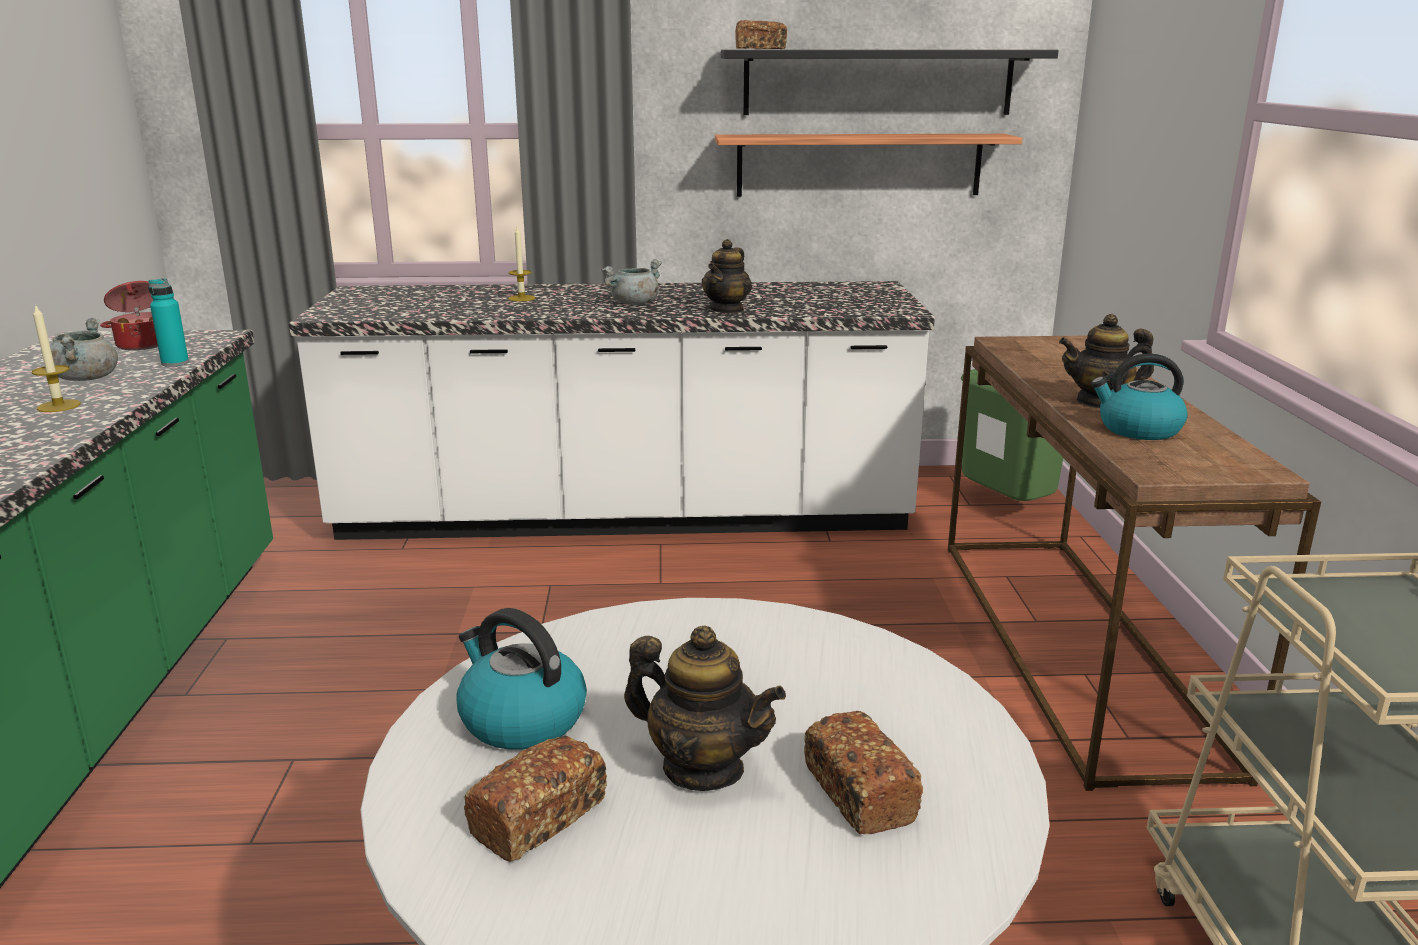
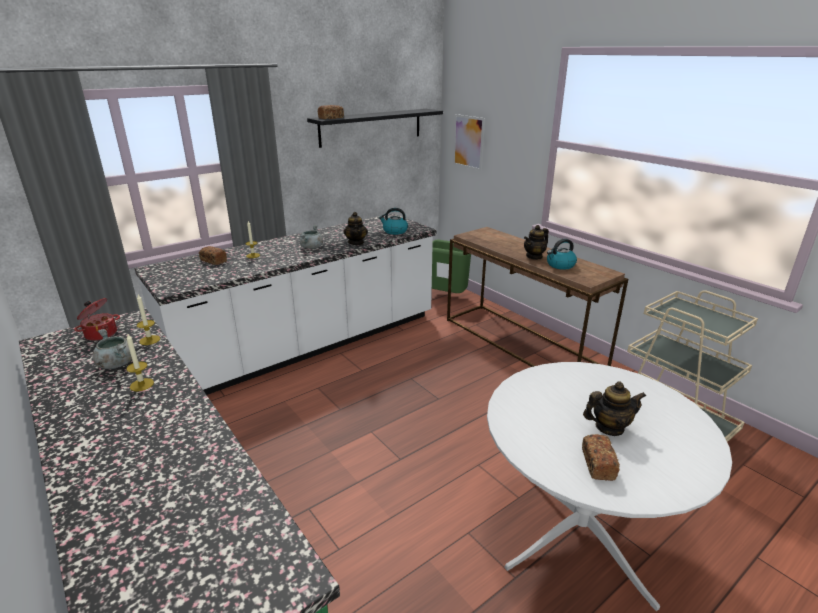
camera: 35 degrees left, 5 degrees up
(175, 363) = (149, 340): turquoise bottle -> candle
(521, 719) = (541, 437): kettle -> kettle (394, 231)
(858, 793) = (651, 416): bread -> bread (213, 261)
(859, 165) = (367, 164): shelf -> none
(1114, 129) = (468, 142): none -> picture

